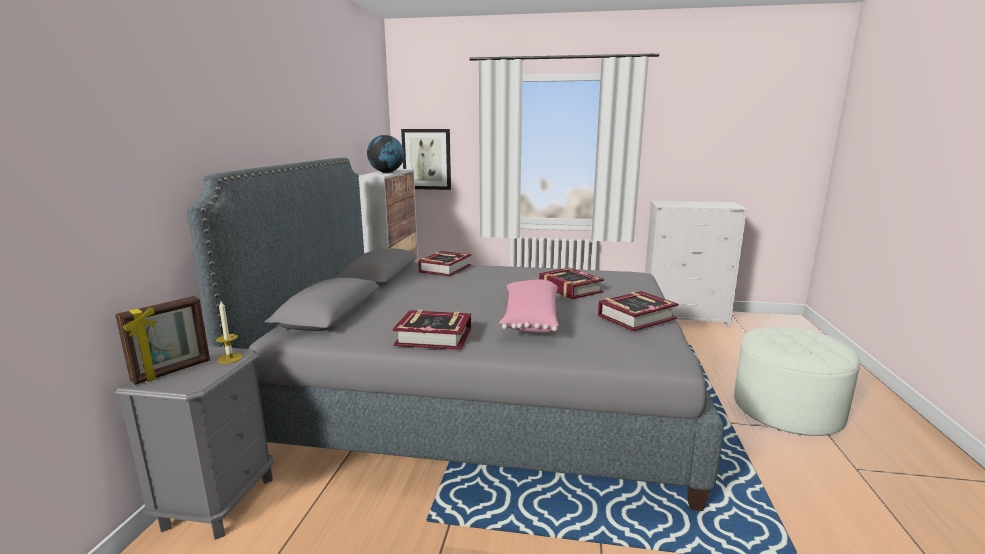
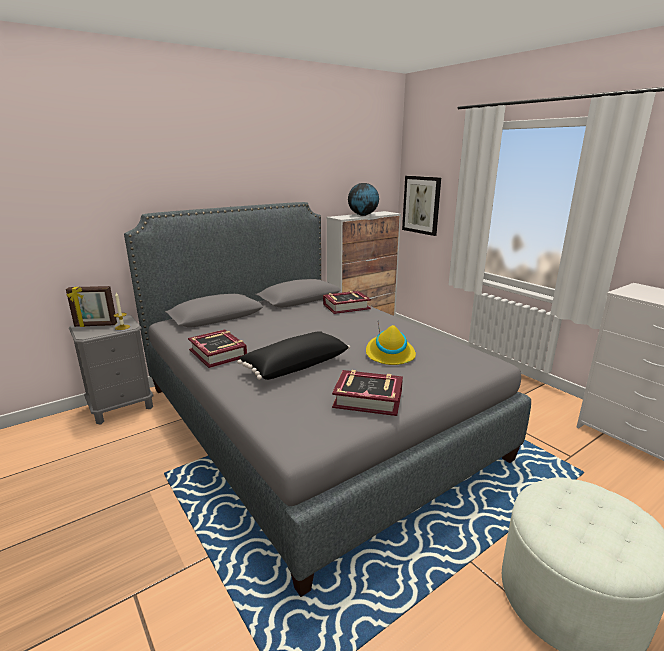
camera: 45 degrees right, 5 degrees up
(529, 319) = (295, 365): pink pillow -> black pillow
(569, 289) = (389, 354): book -> yellow hat

